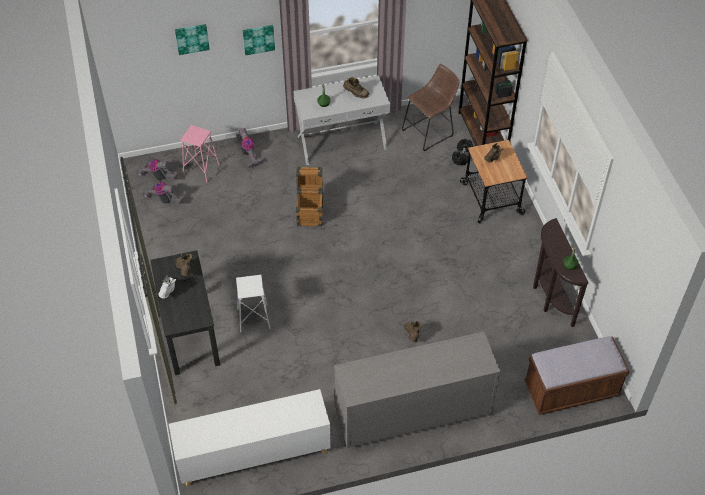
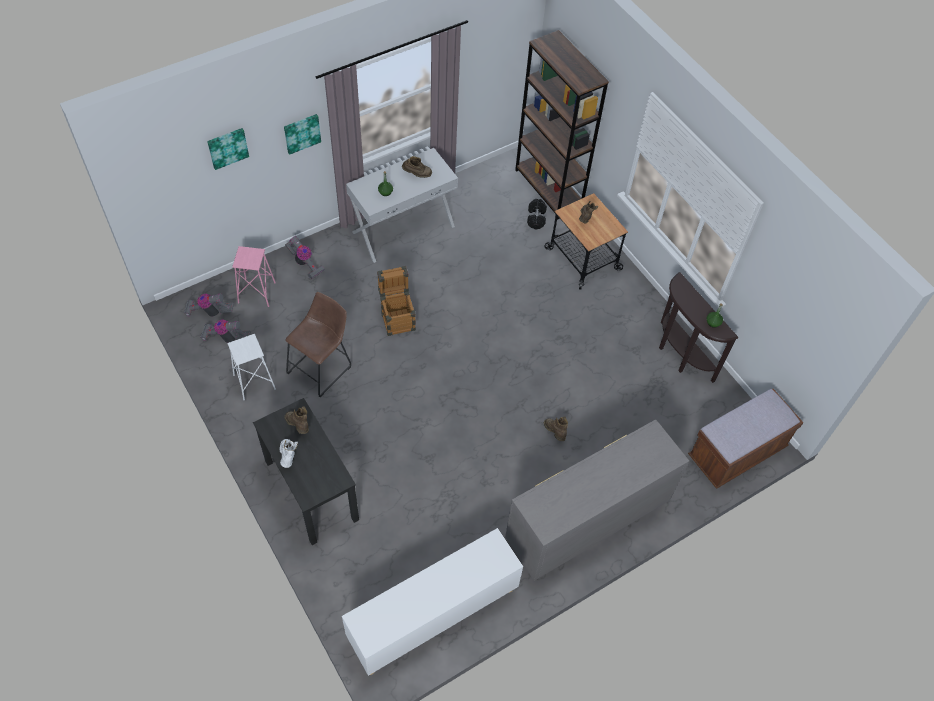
camera: 20 degrees left, 5 degrees up
(254, 318) = (377, 455): white stool -> white stool (254, 382)
(430, 132) = (493, 198): brown stool -> brown stool (322, 368)

